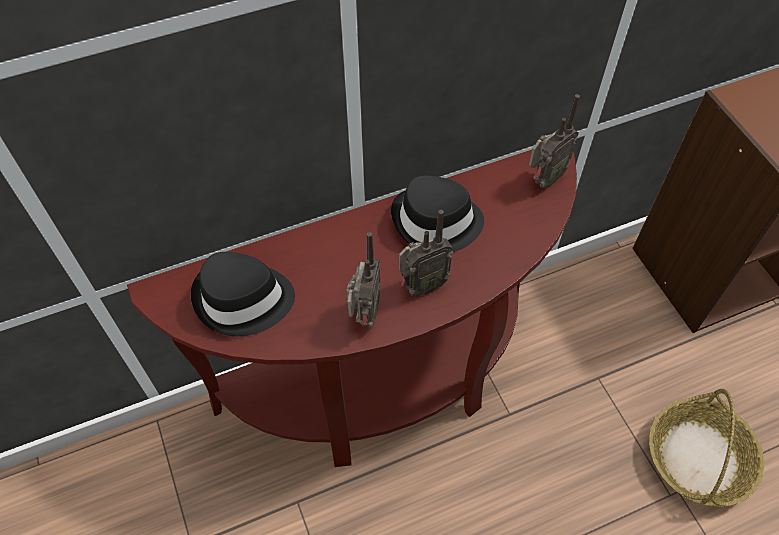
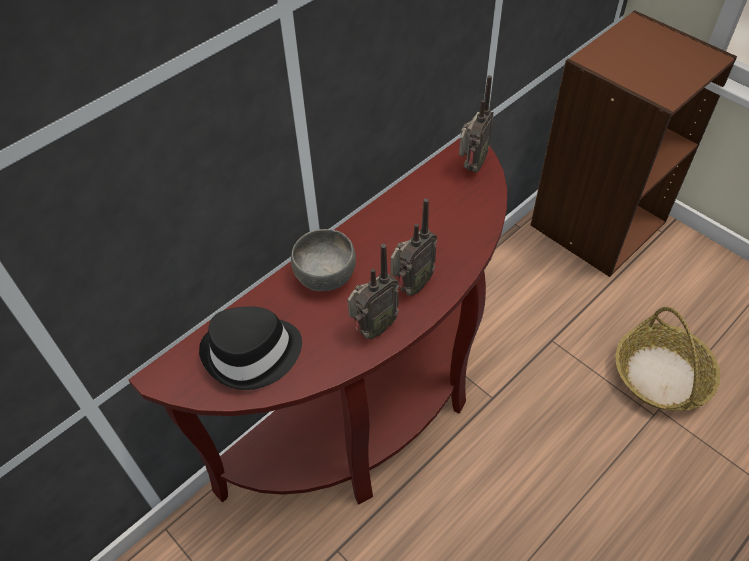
camera: 20 degrees left, 5 degrees down
(345, 246) = (326, 275): none -> grey bowl
(364, 315) = (372, 328): radio -> radio turned 60 degrees clockwise
(436, 223) = (397, 229): black hat -> none

